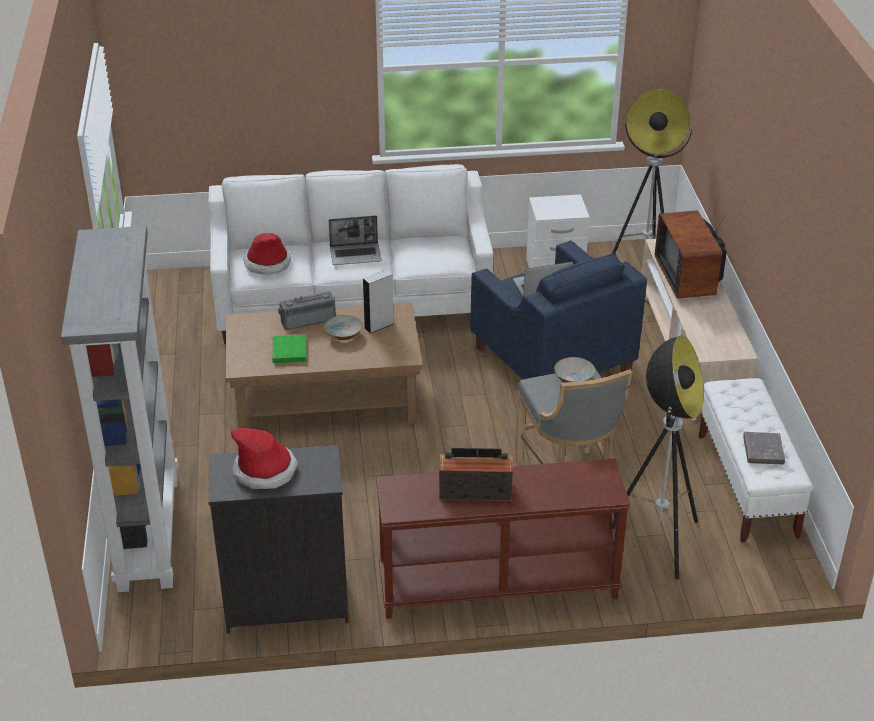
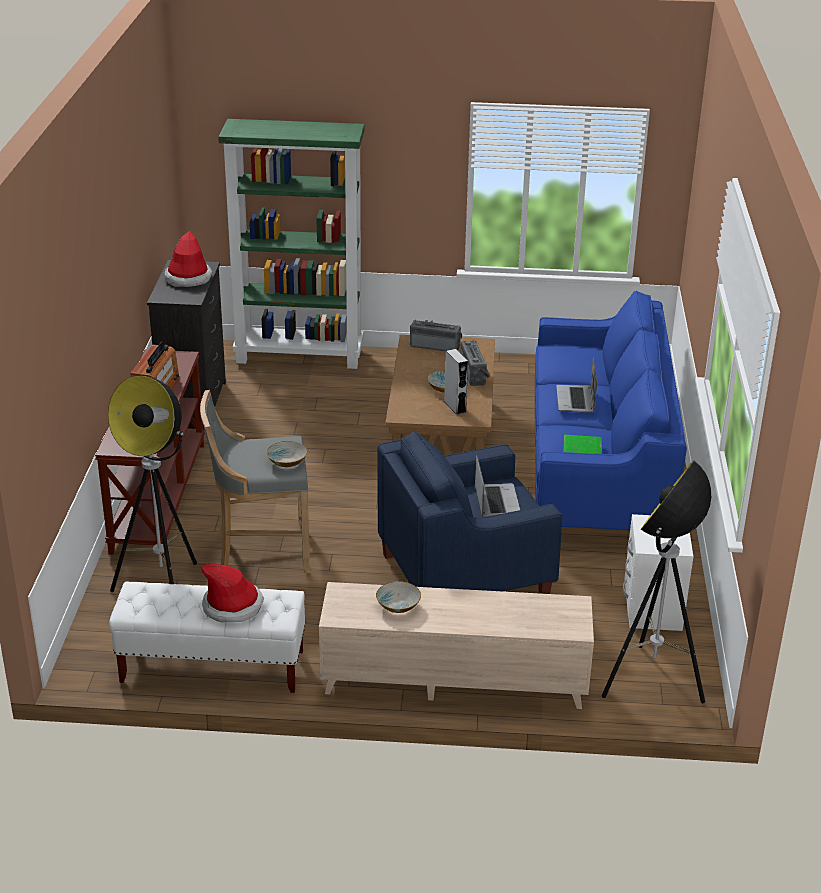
camera: 100 degrees right, 5 degrees down
(147, 532) = (300, 355): grey bookcase -> green bookcase
(249, 350) = (435, 345): none -> radio
(267, 263) = (569, 356): hat -> hat (233, 606)
(289, 351) = (427, 362): green book -> green book (582, 450)
(353, 303) = (597, 466): white sofa -> blue sofa
(690, 278) = (493, 612): television -> none
(709, 323) = (397, 606): none -> bowl
(763, 451) = (171, 598): grey book -> none

